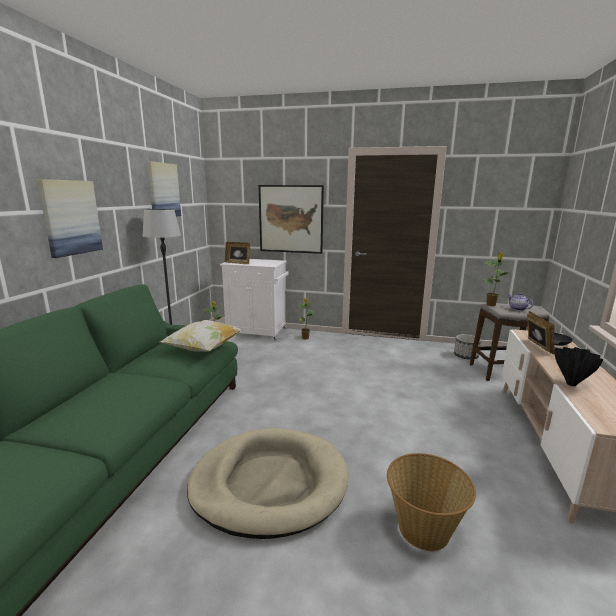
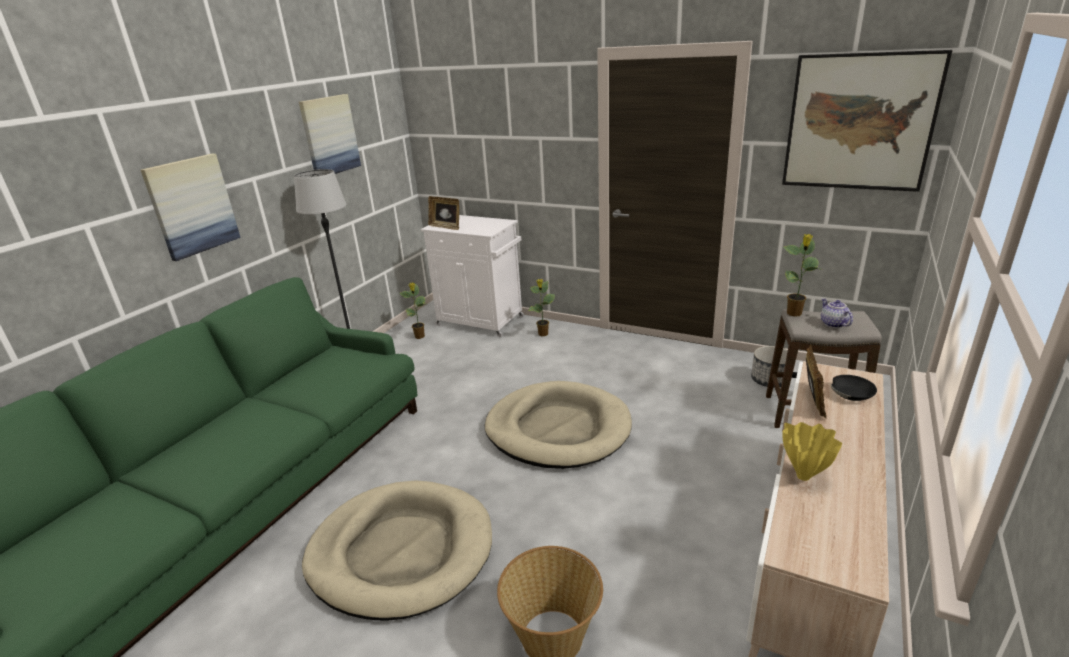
camera: 15 degrees right, 10 degrees up
(203, 349) = (360, 369): pillow -> none
(291, 219) = (521, 159): picture -> picture (859, 122)
(347, 391) = (558, 429): none -> beige dog bed
(572, 384) = (804, 477): black vase -> yellow vase

